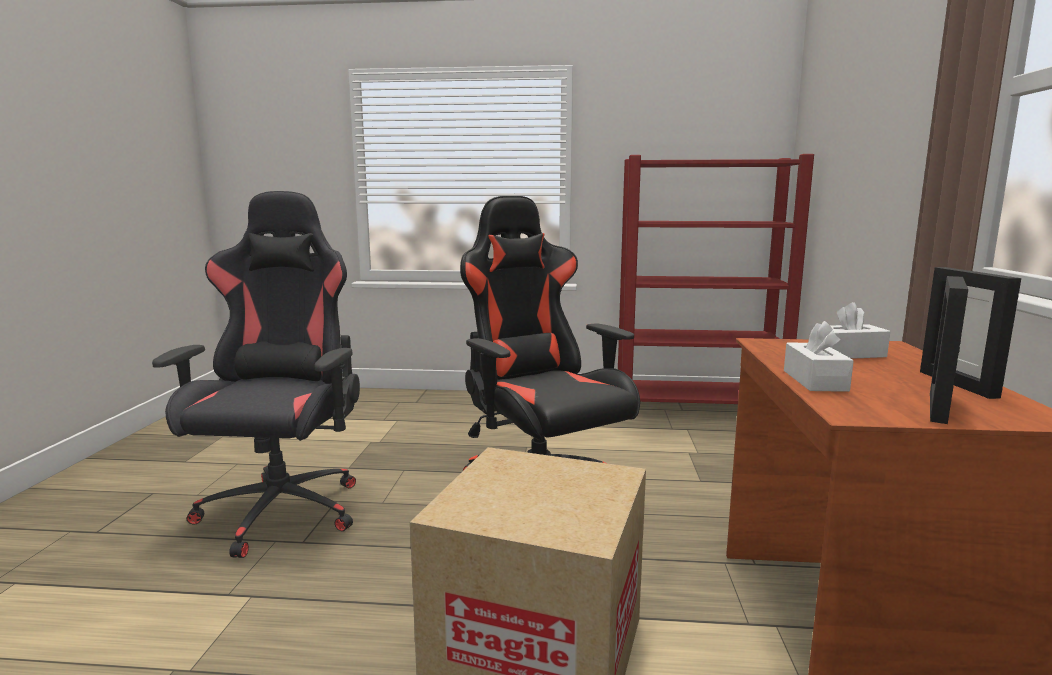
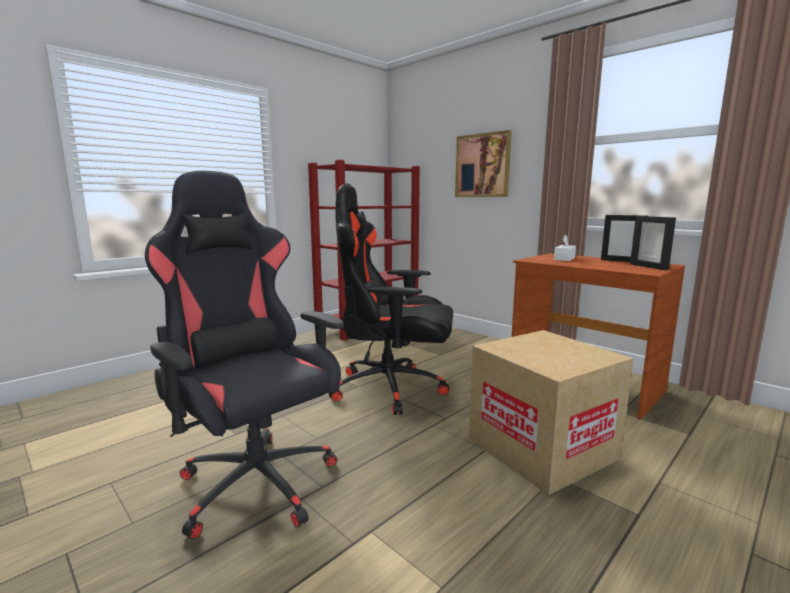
camera: 50 degrees left, 0 degrees up
(815, 380) = (600, 267): white tissue box -> none
(879, 150) = (482, 165): none -> picture

